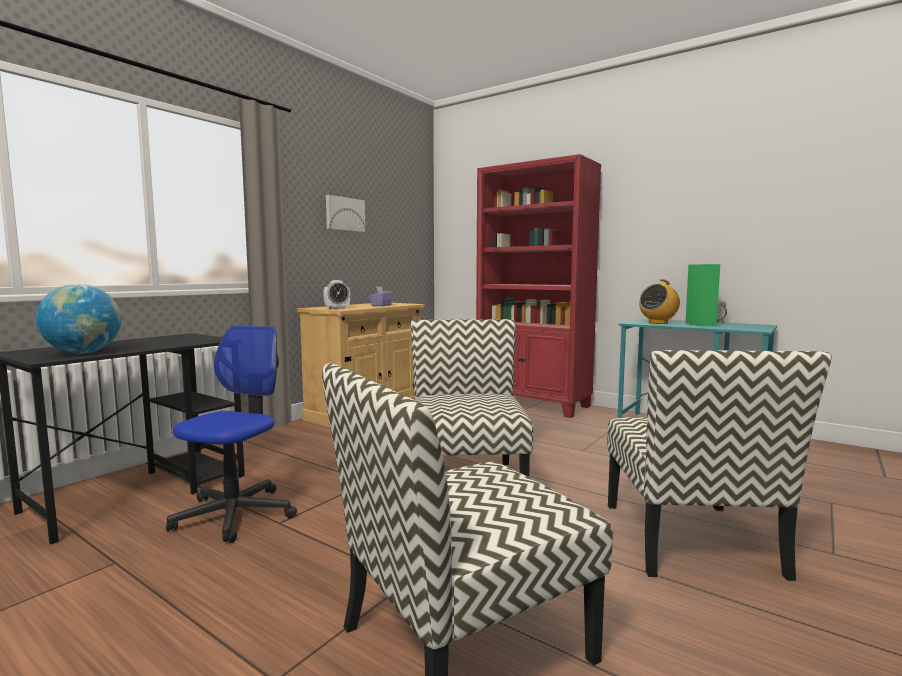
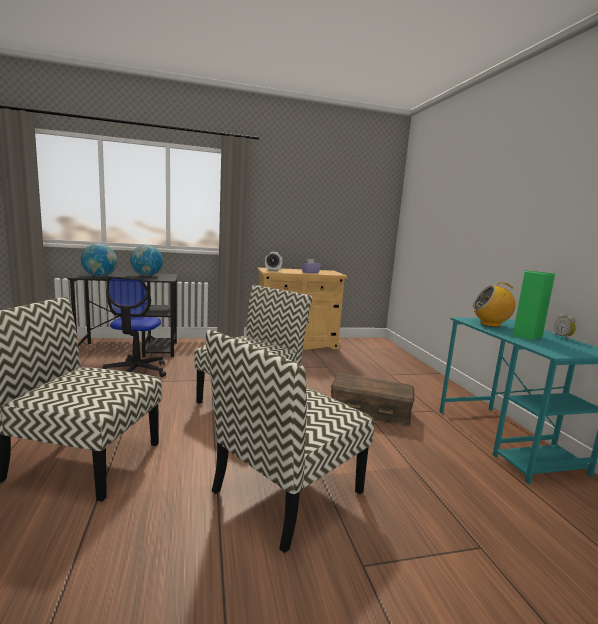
camera: 40 degrees right, 5 degrees up
(158, 340) = (146, 275): none -> globe
(235, 514) = (136, 371): office chair -> office chair turned 120 degrees clockwise
(344, 214) = (305, 205): picture -> none
(533, 404) = (415, 373): red bookcase -> none
(576, 446) = (370, 410): none -> brown storage box

